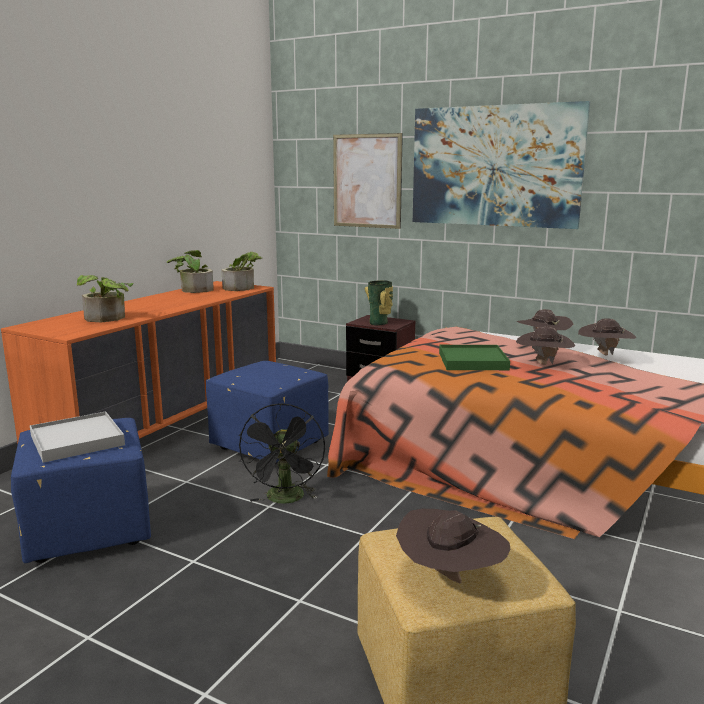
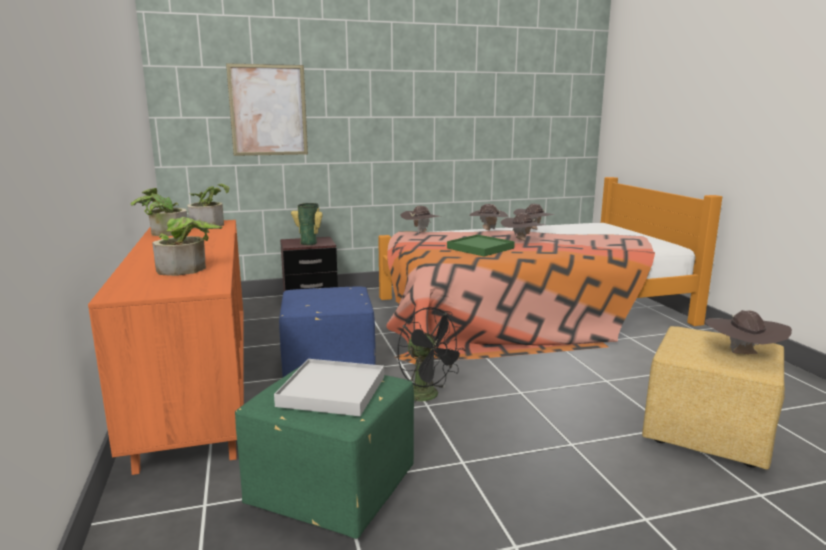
camera: 45 degrees left, 0 degrees up
(87, 530) = (330, 492): blue ottoman -> green ottoman
(471, 331) = (420, 232): none -> brown hat
(494, 166) = (391, 97): picture -> none

